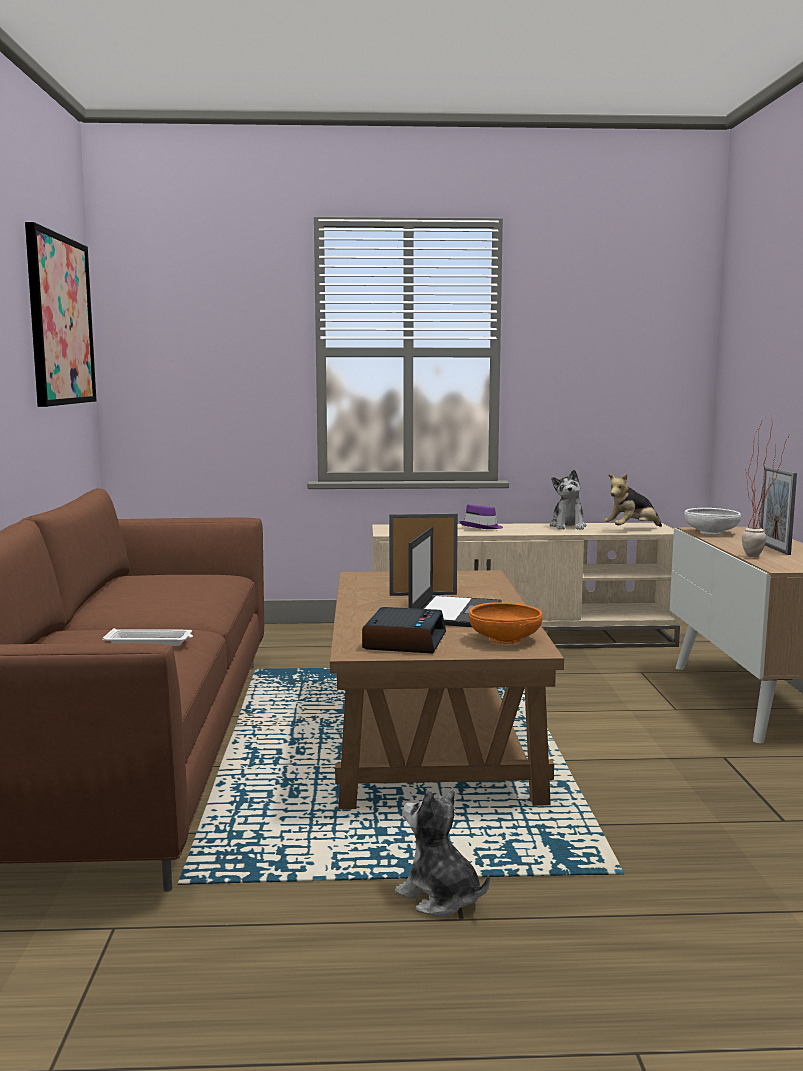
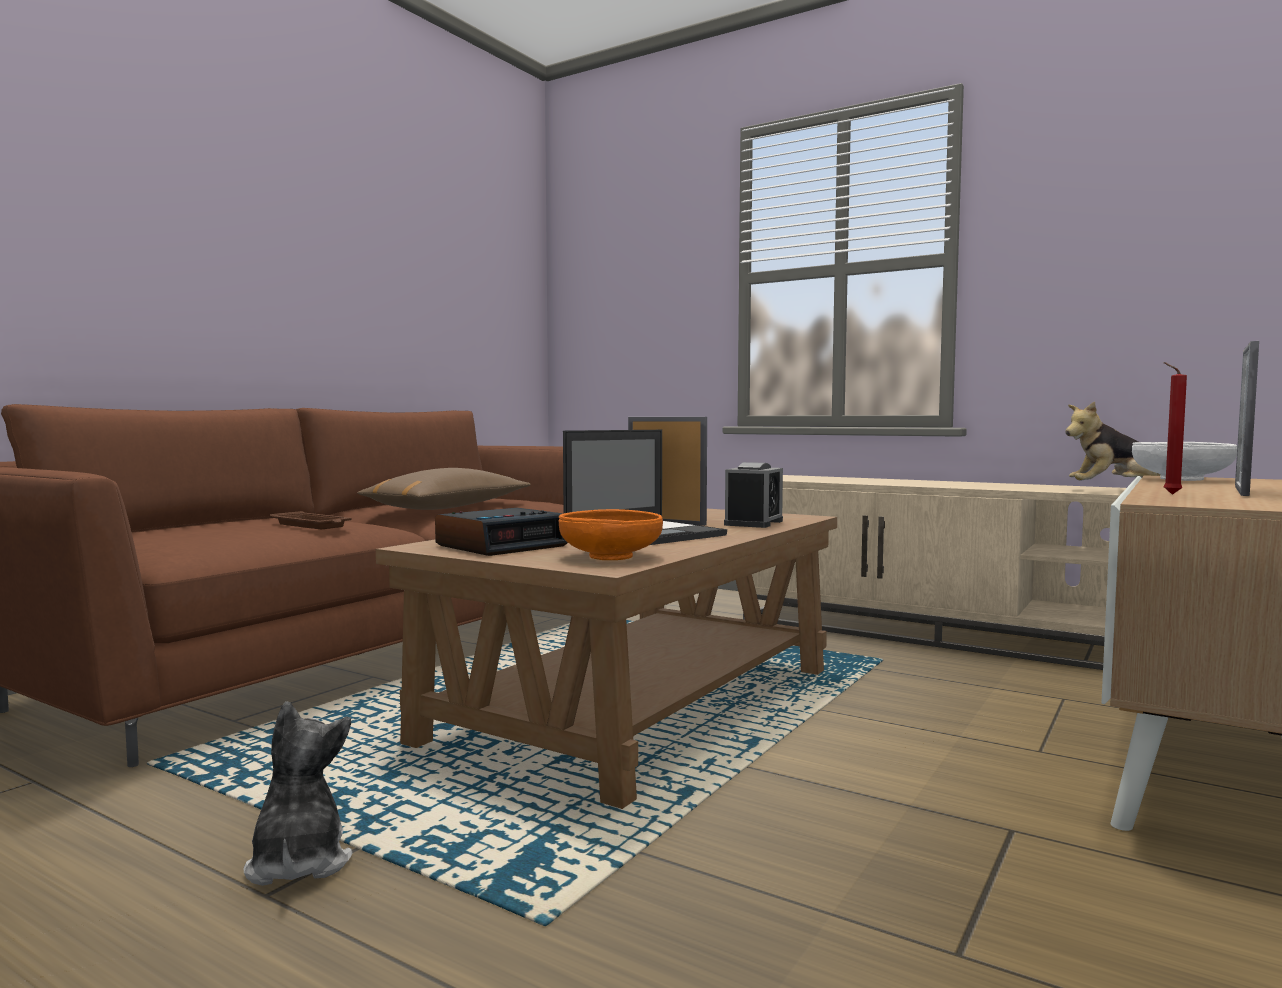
camera: 35 degrees right, 5 degrees down
(60, 320) = (476, 257): picture -> none
(150, 642) = (311, 525): white tray -> brown tray
(174, 597) = (448, 508): none -> brown pillow
(477, 586) = (753, 523): none -> alarm clock
(482, 527) = (899, 481): purple hat -> none
(568, 526) = (1024, 485): plush toy -> none
(759, 557) = (1169, 494): potted plant -> red candle

